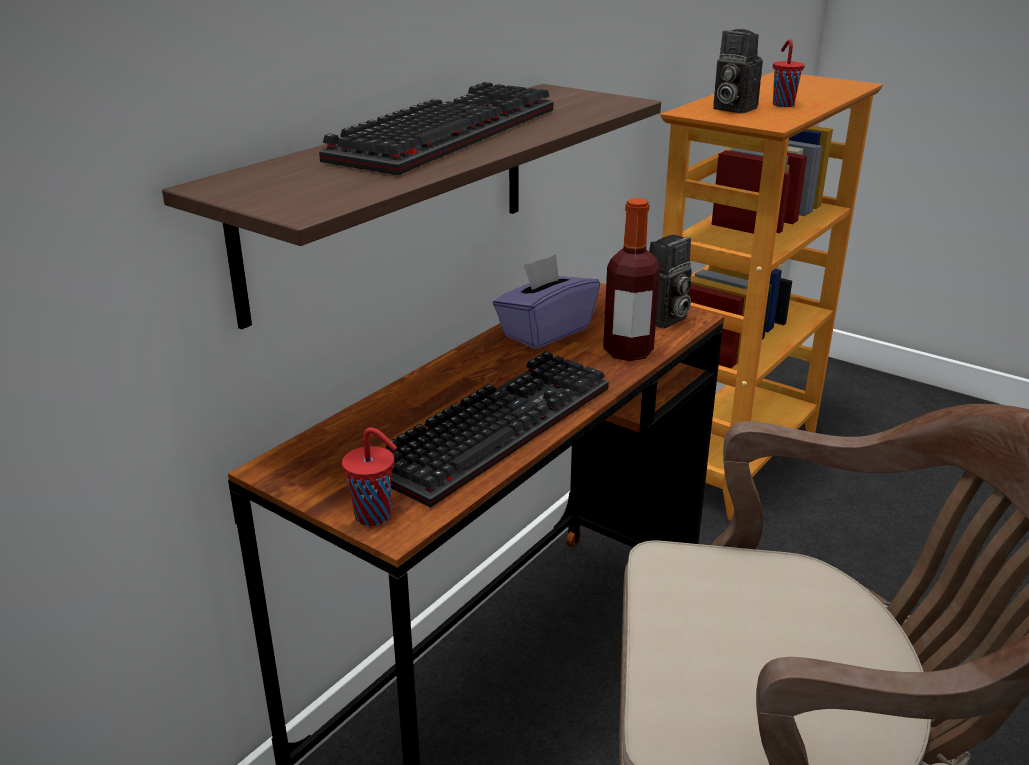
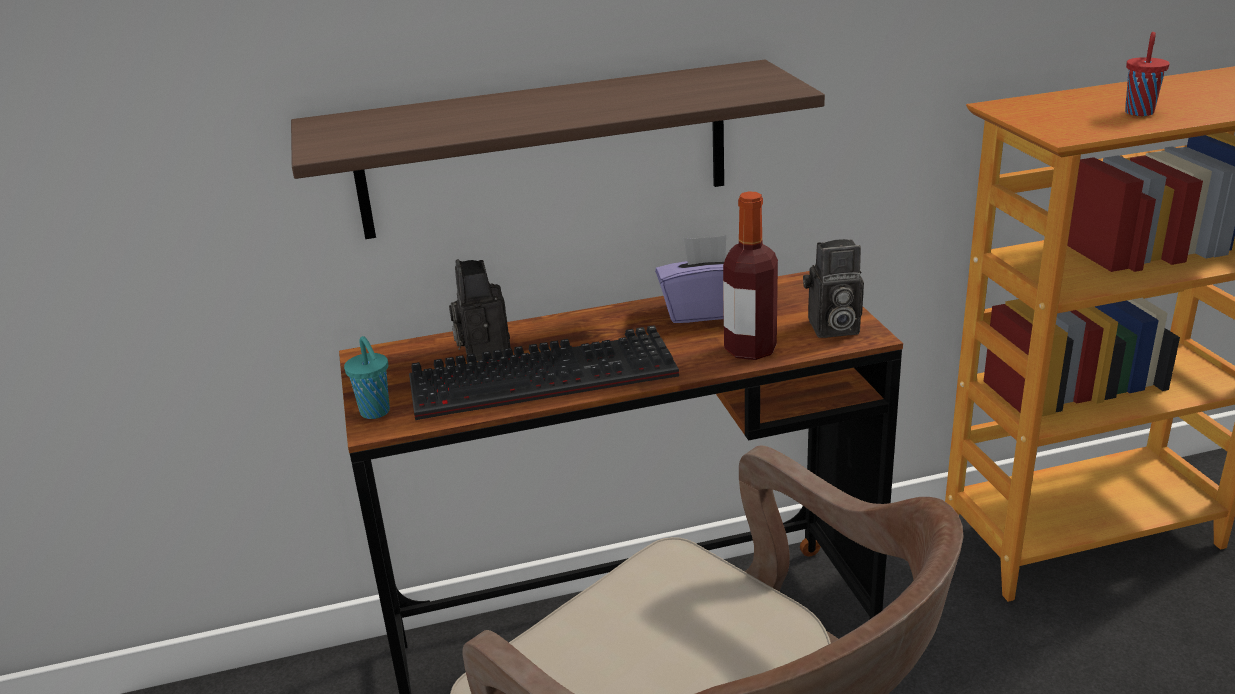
camera: 40 degrees right, 0 degrees up
(375, 516) = (376, 412): red cup -> turquoise cup
(445, 133) = (558, 101): keyboard -> none
(731, 108) = (1062, 108): camera -> camera (483, 349)

